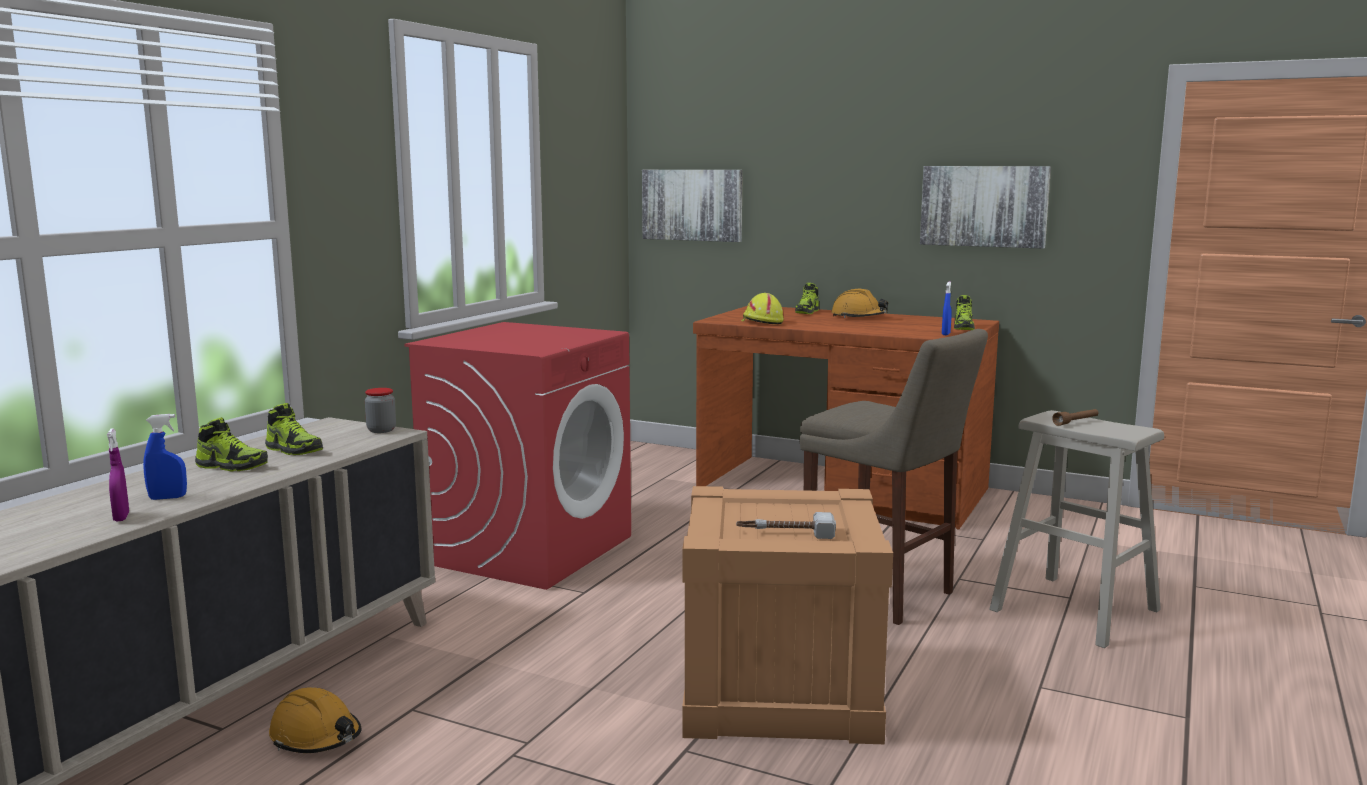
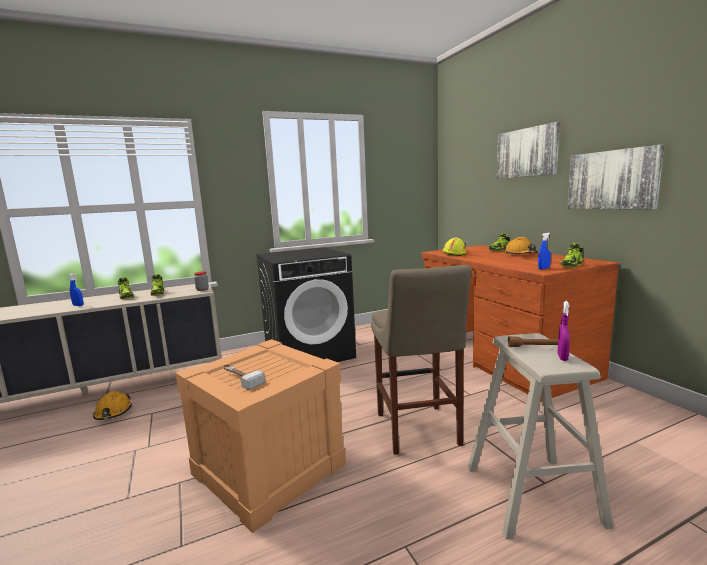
camera: 40 degrees right, 0 degrees up
(121, 517) = (48, 310): purple spray bottle -> purple spray bottle (562, 357)
(529, 549) = (309, 353): red washing machine -> black washing machine
(692, 205) = (460, 190): picture -> picture (527, 153)

